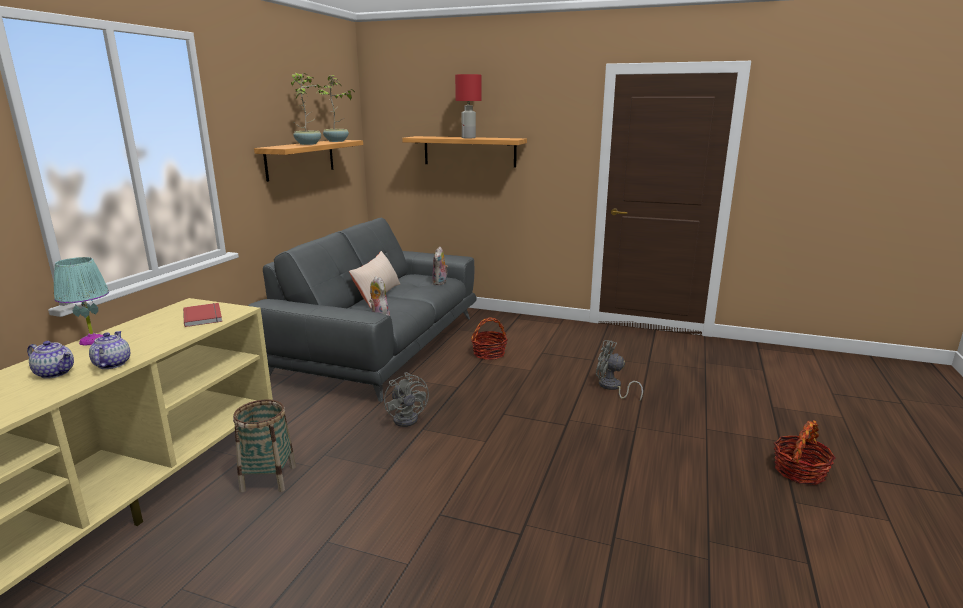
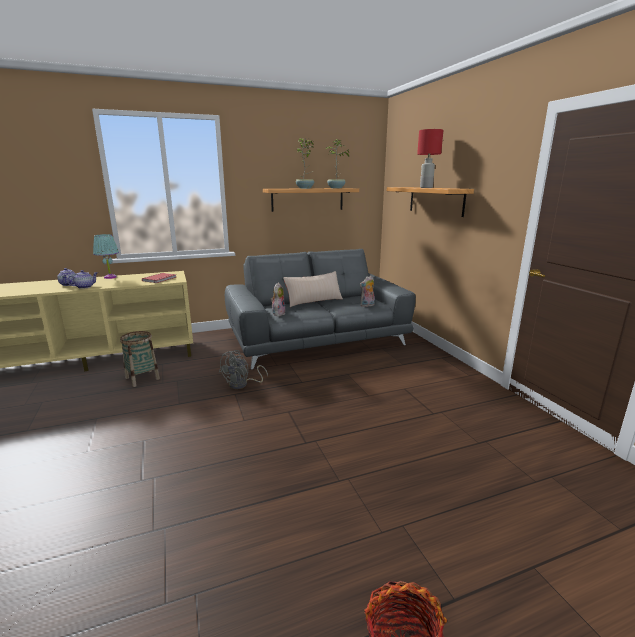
camera: 50 degrees right, 0 degrees up
(489, 353) = (366, 371): basket -> none
(612, 387) = (399, 440): grey fan -> none

